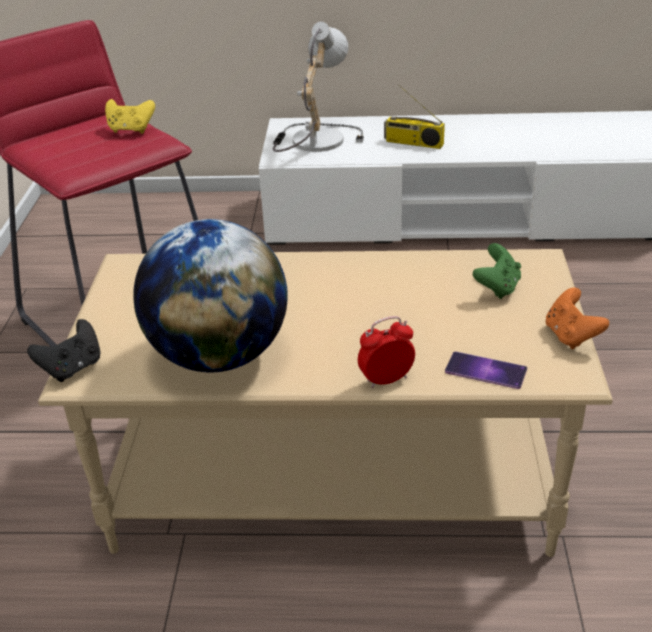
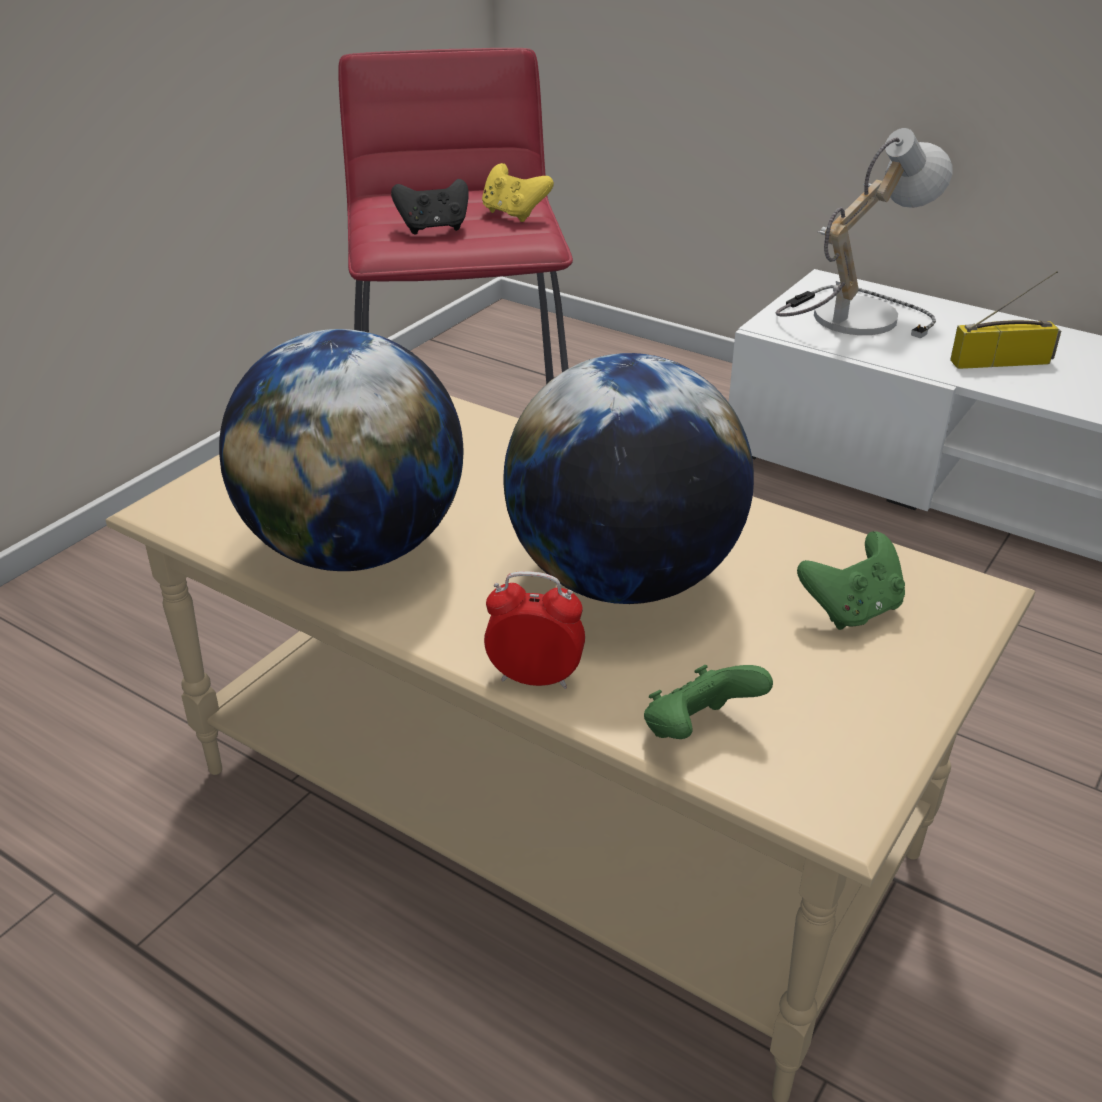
camera: 30 degrees right, 0 degrees up
(73, 368) = (178, 494): black game controller -> black game controller (434, 228)
(378, 315) = (623, 579): none -> globe
(413, 143) = (1001, 361): radio -> radio turned 120 degrees clockwise
(485, 370) = (698, 731): phone -> green game controller
(571, 336) = (900, 738): orange game controller -> none

